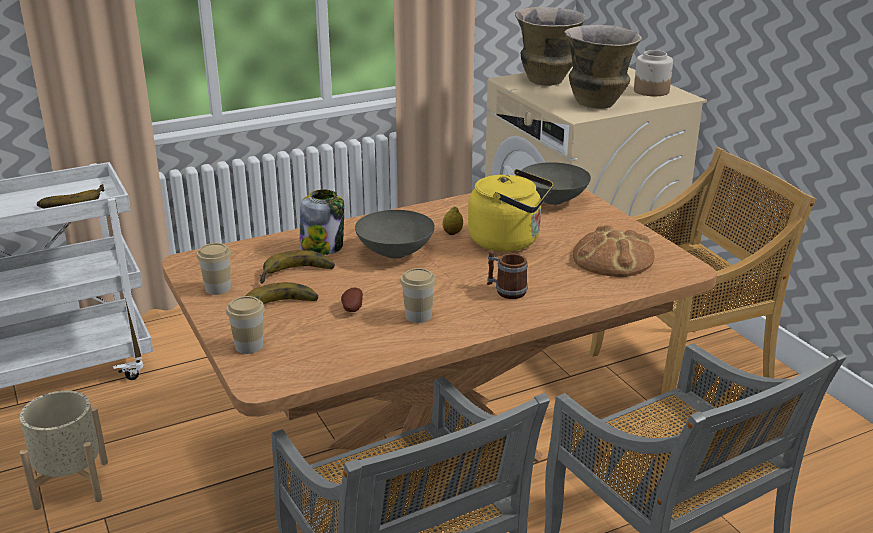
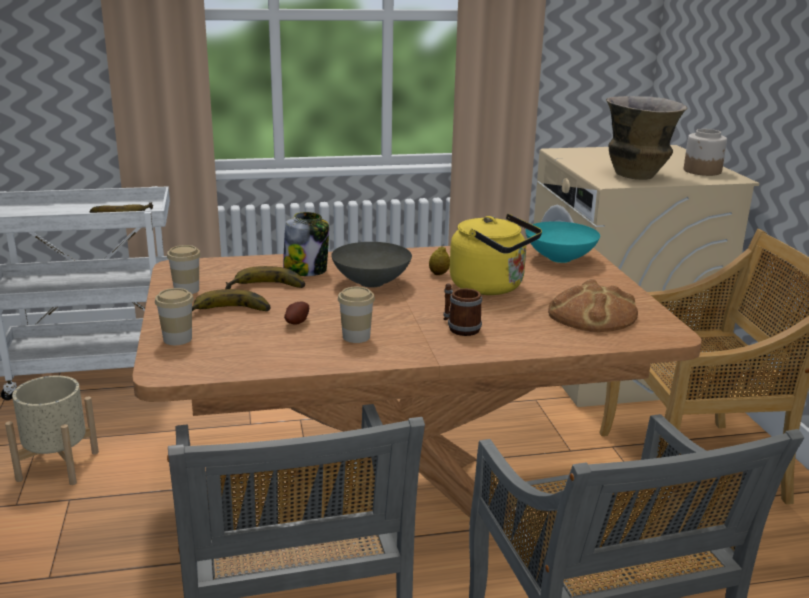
camera: 15 degrees right, 5 degrees down
(547, 81) = (597, 155): vase -> none
(552, 200) = (559, 258): grey bowl -> turquoise bowl

